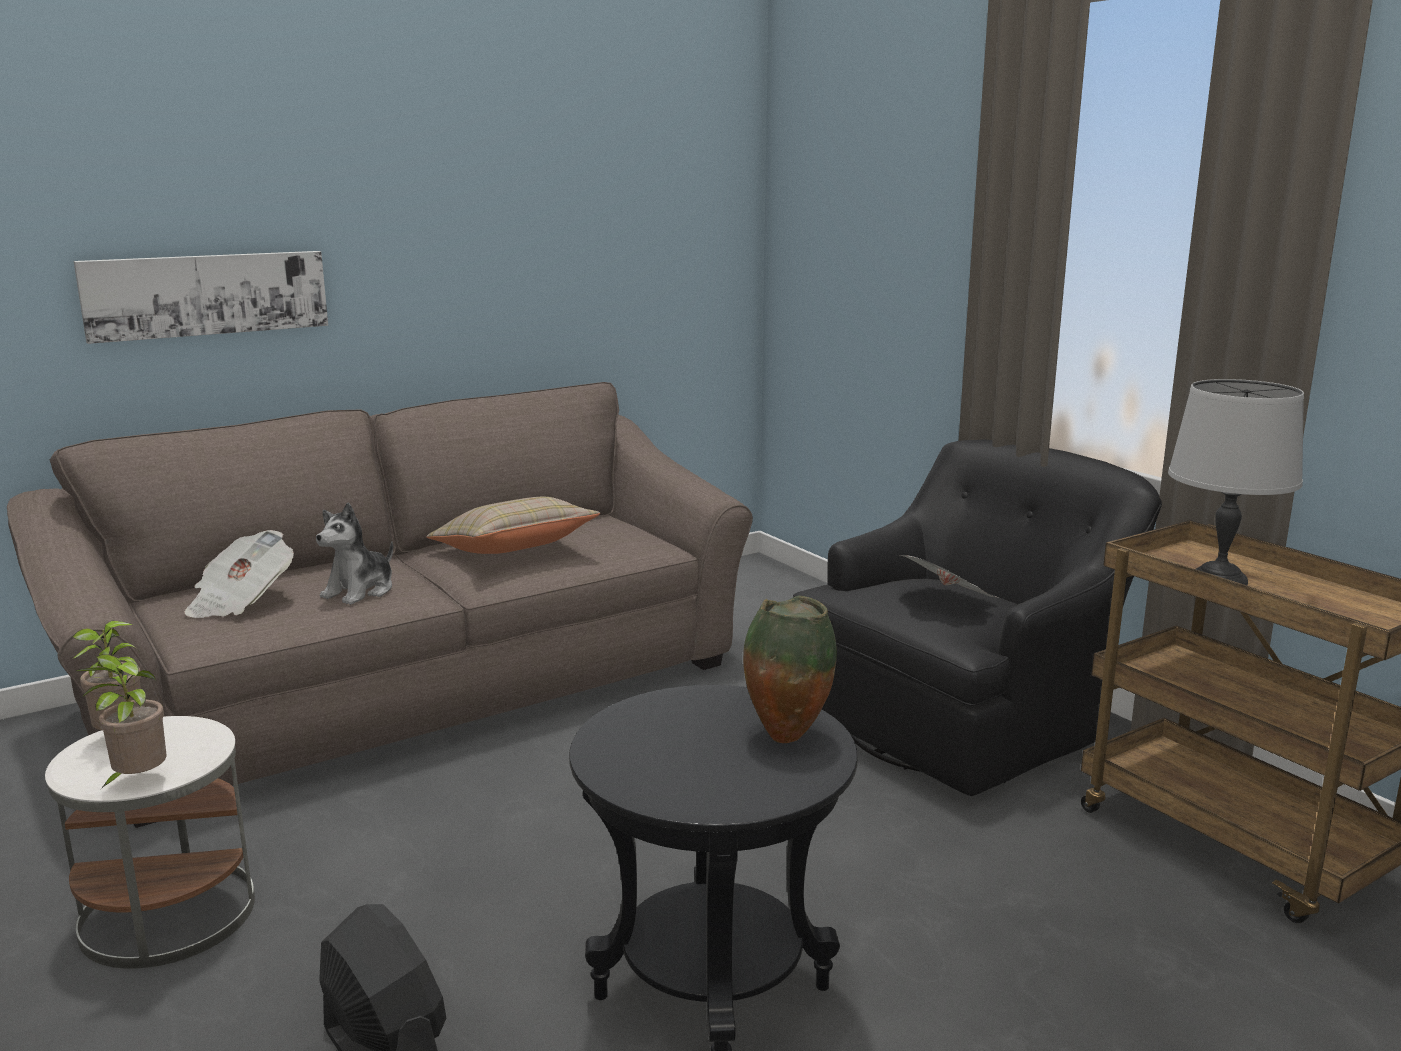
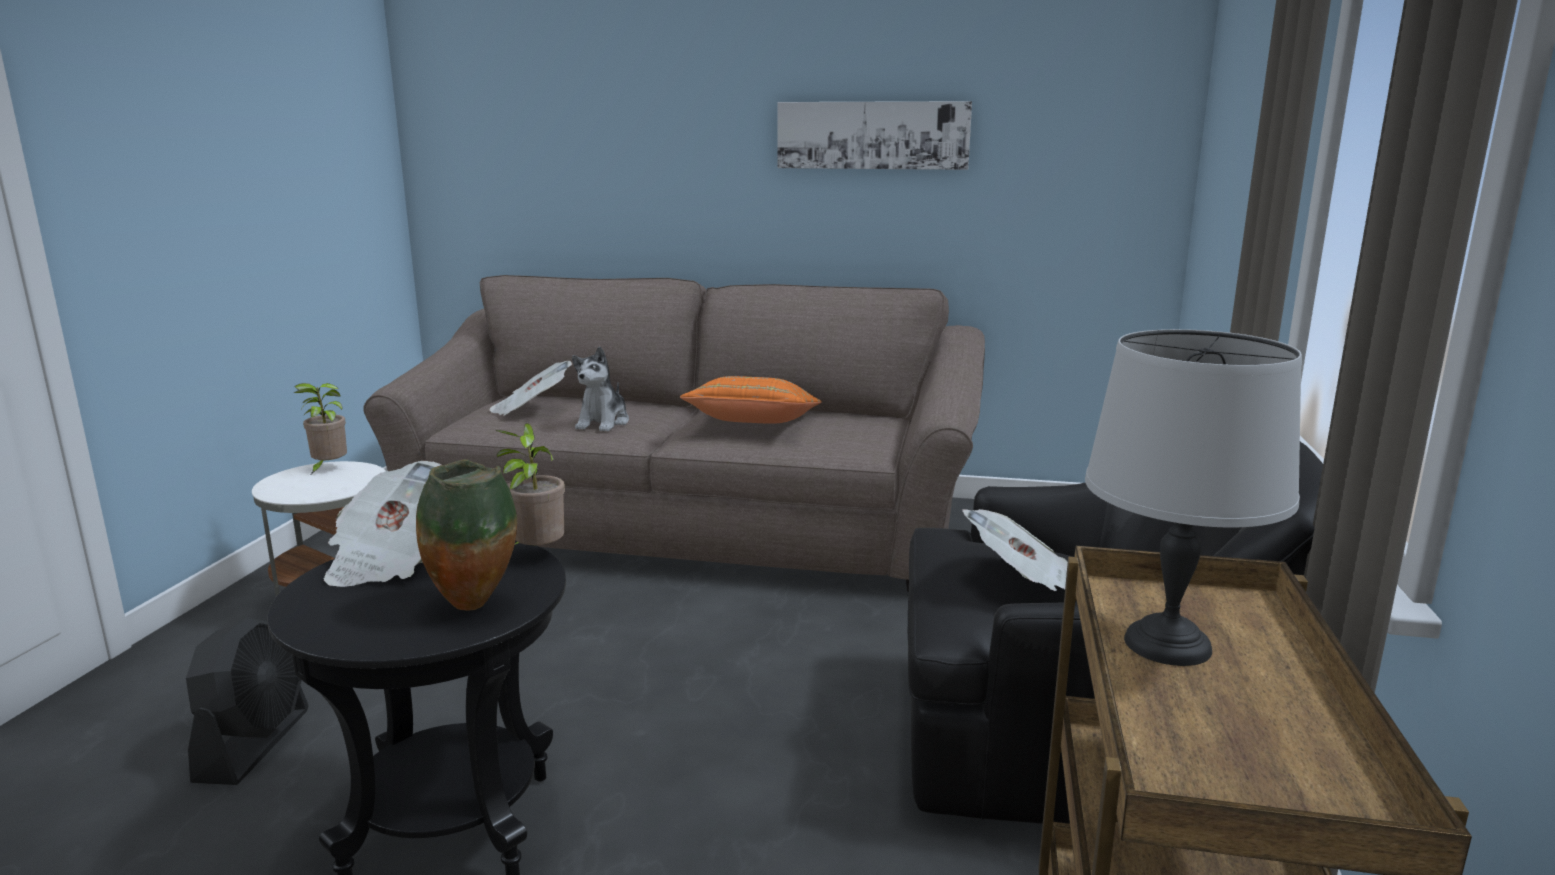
camera: 45 degrees right, 0 degrees up
(137, 782) = (282, 493): potted plant -> potted plant (537, 554)
(207, 294) = (617, 177): picture -> picture (872, 135)
(360, 591) = (603, 423): plush toy -> plush toy turned 60 degrees counterclockwise
(513, 552) = (754, 425): beige pillow -> orange pillow
(627, 740) = (395, 559): none -> newspaper

